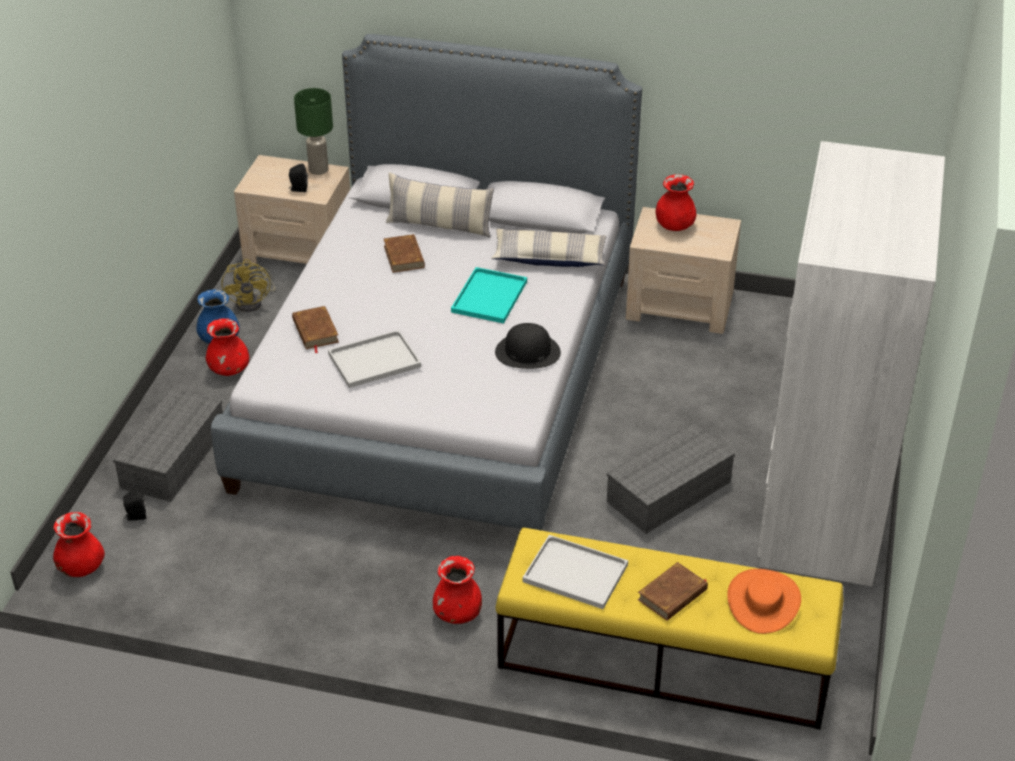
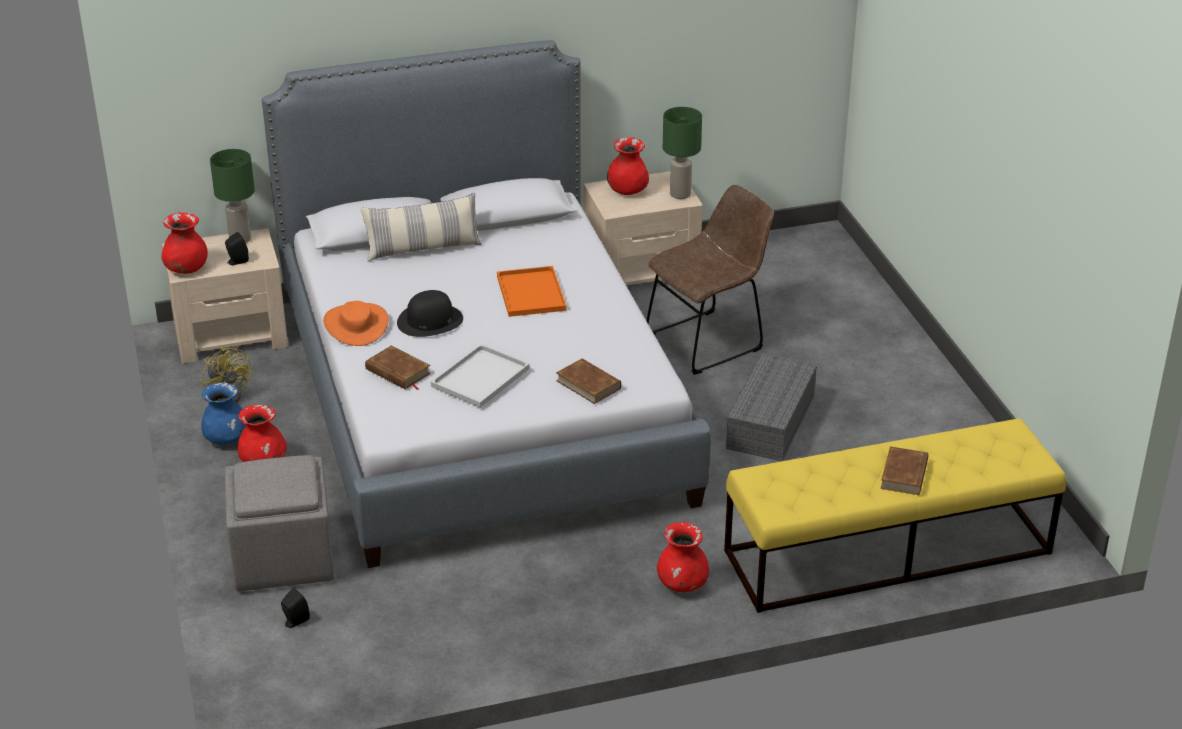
camera: 30 degrees left, 5 degrees down
(81, 568) = (283, 686): red vase -> red vase (186, 269)
(174, 459) = (284, 559): grey storage box -> grey ottoman
(404, 256) = (416, 284): brown book -> brown book (588, 384)
(489, 295) = (530, 292): turquoise tray -> orange tray
(527, 352) = (611, 326): black hat -> black hat (430, 321)
(549, 258) = (552, 245): pillow -> none
(573, 573) = (810, 489): white tray -> none
(682, 392) = (708, 340): none -> brown chair
(719, 244) = (680, 194): none -> green table lamp
(763, 601) = (978, 452): orange hat -> orange hat (356, 325)
(821, 507) = (903, 389): white wardrobe -> none

